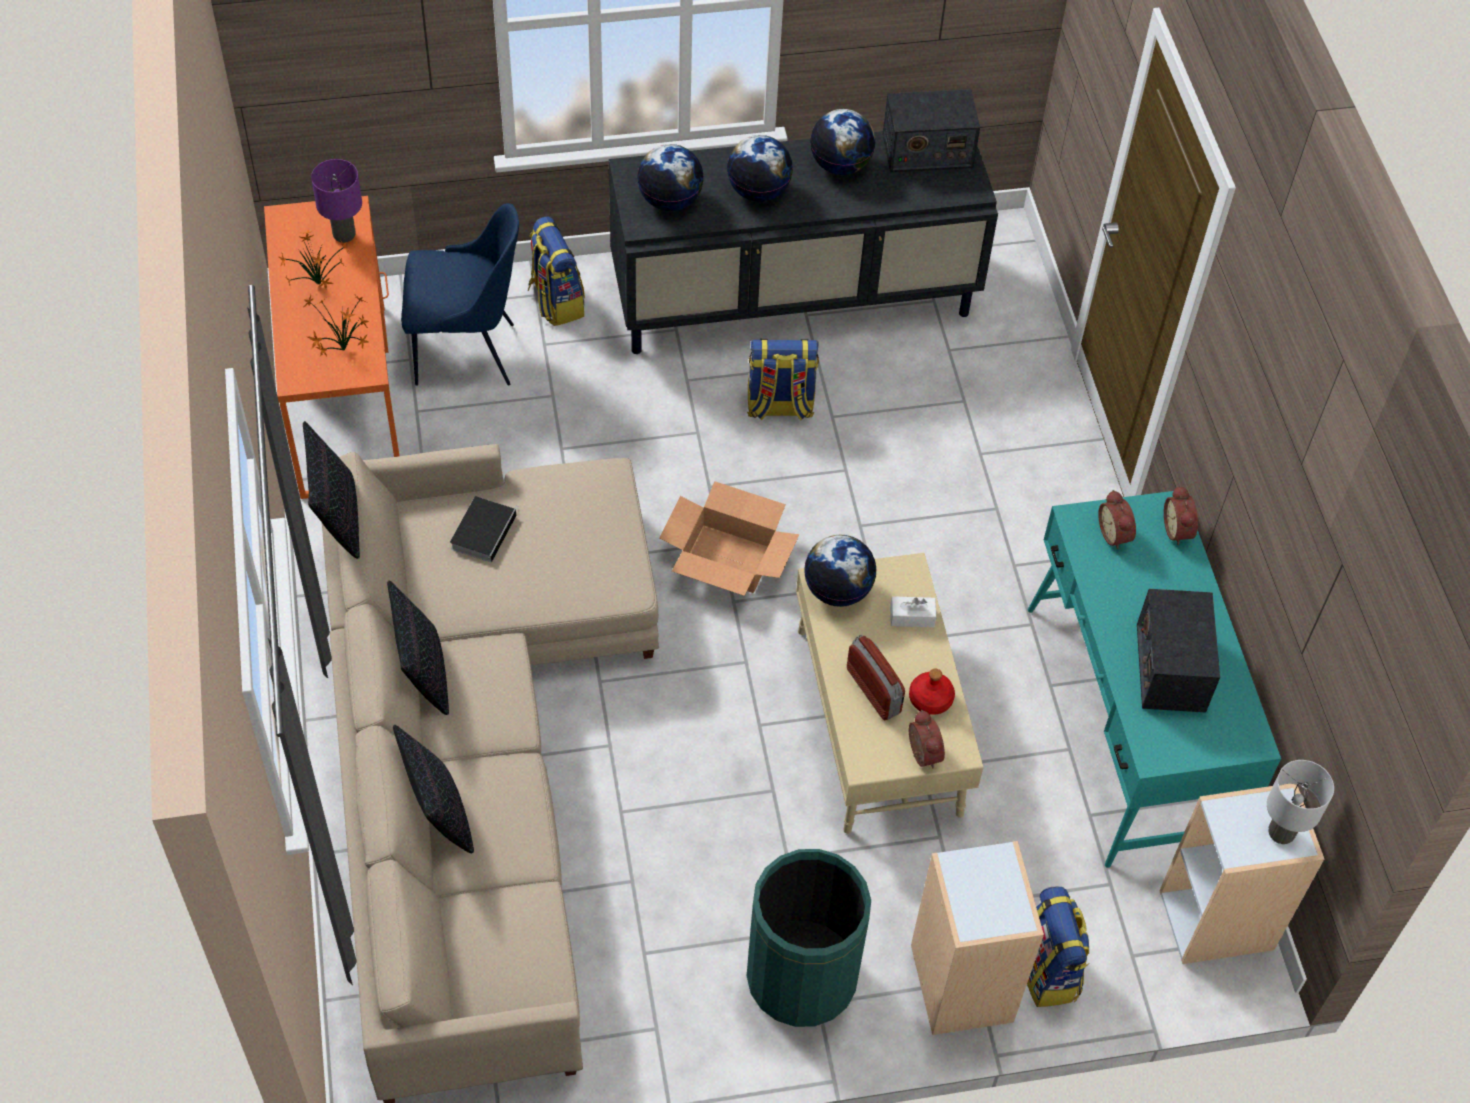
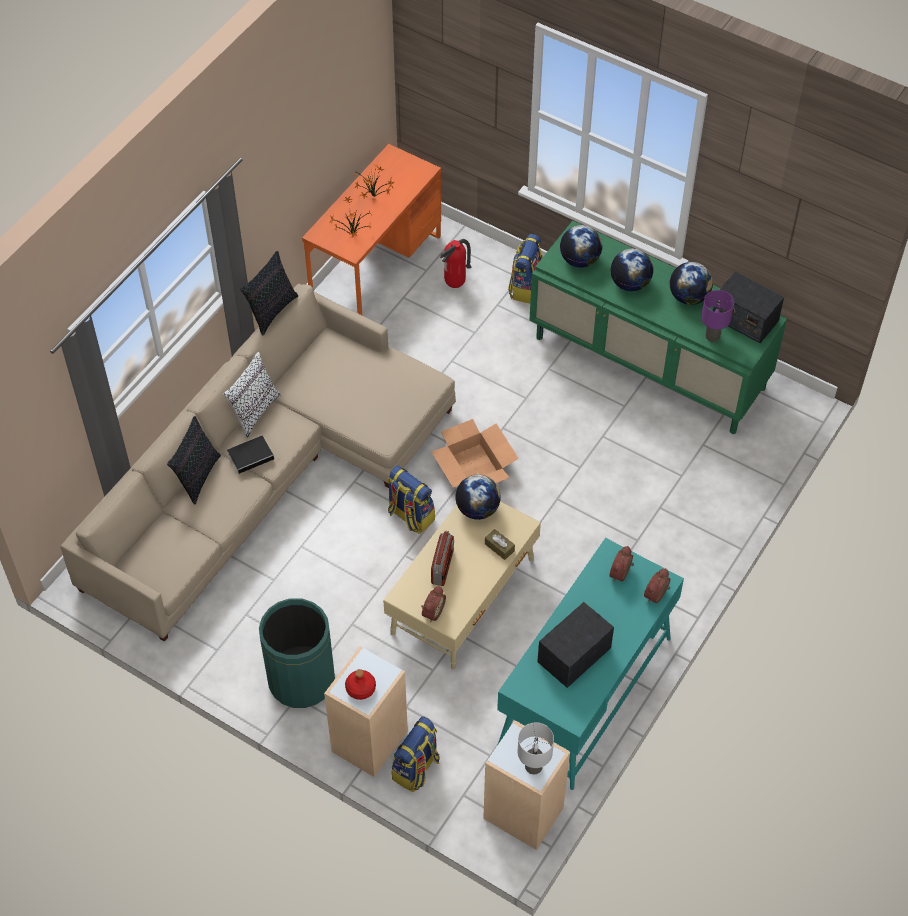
camera: 45 degrees right, 0 degrees up
(345, 235) = (410, 181): purple table lamp -> purple table lamp (713, 337)
(423, 674) = (256, 412): black pillow -> white pillow
(466, 353) = (455, 284): blue chair -> fire extinguisher
(484, 530) = (347, 366): book -> book (252, 455)
(779, 406) = (581, 413): backpack -> backpack (410, 516)
(794, 300) = (648, 365): black cabinet -> green cabinet
(912, 617) = (499, 547): white tissue box -> brown tissue box
(930, 700) = (464, 591): red bottle -> red bottle (360, 688)

